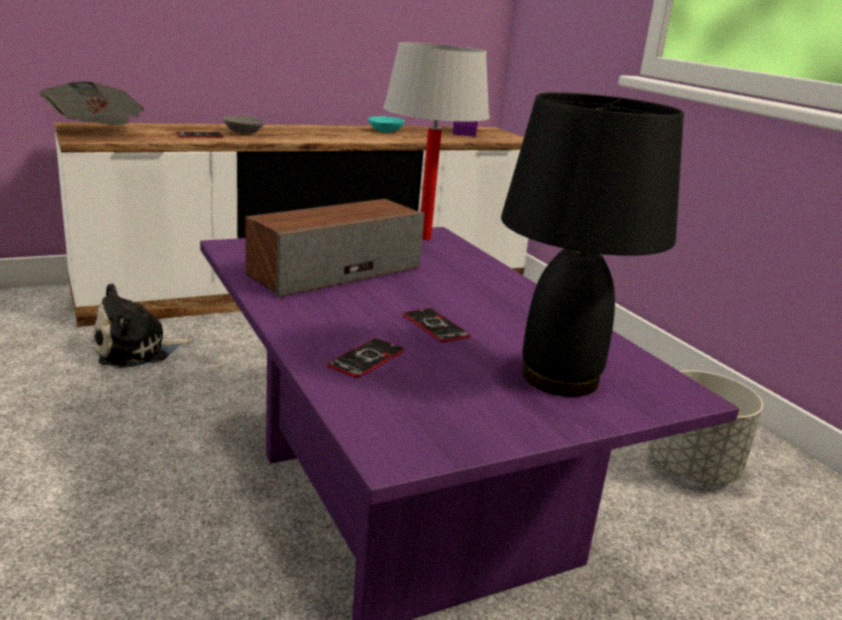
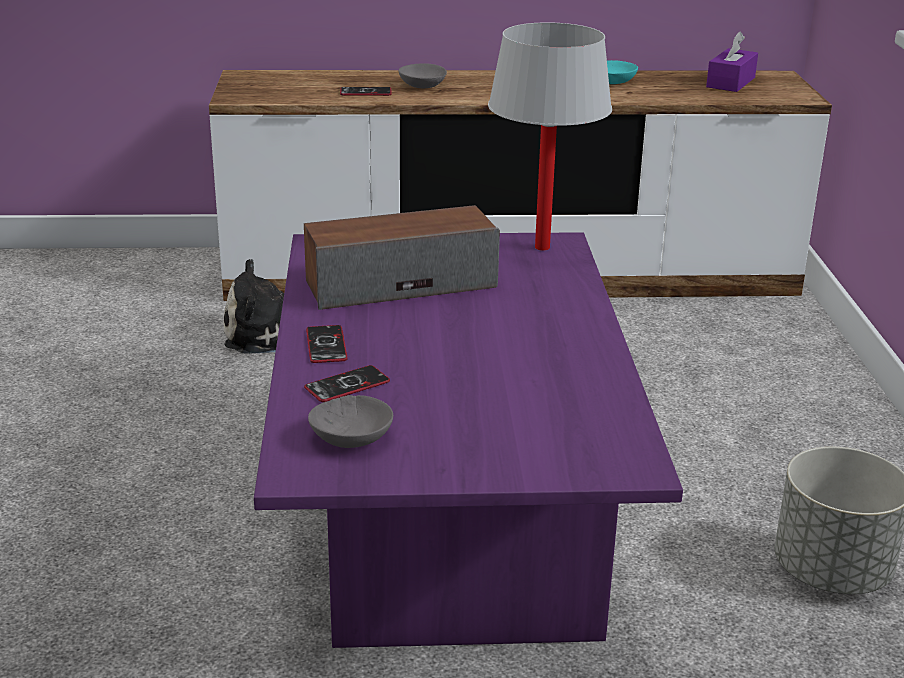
camera: 25 degrees right, 5 degrees up
(97, 132) = (257, 87): newspaper -> none
(419, 409) = (352, 439): none -> grey bowl
(435, 326) = (446, 359): phone -> phone (326, 345)
(558, 378) = (517, 430): black table lamp -> none

